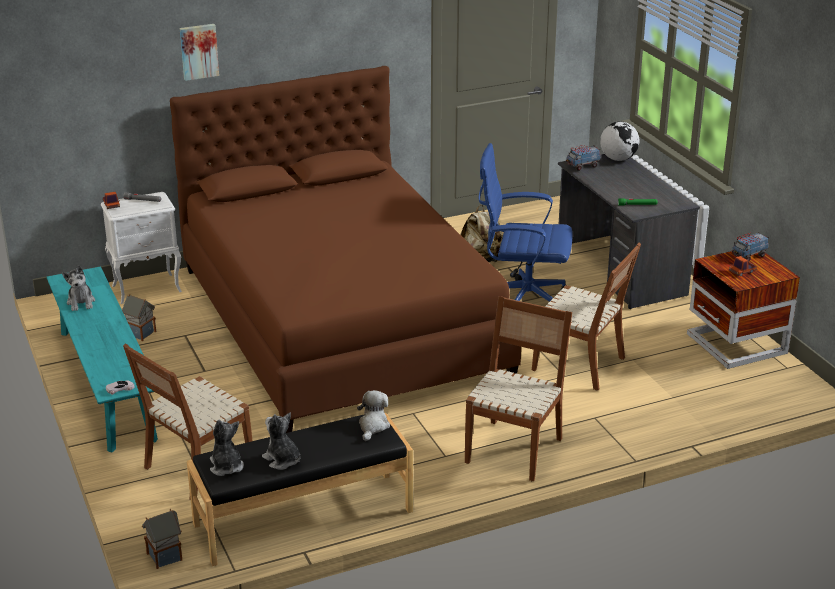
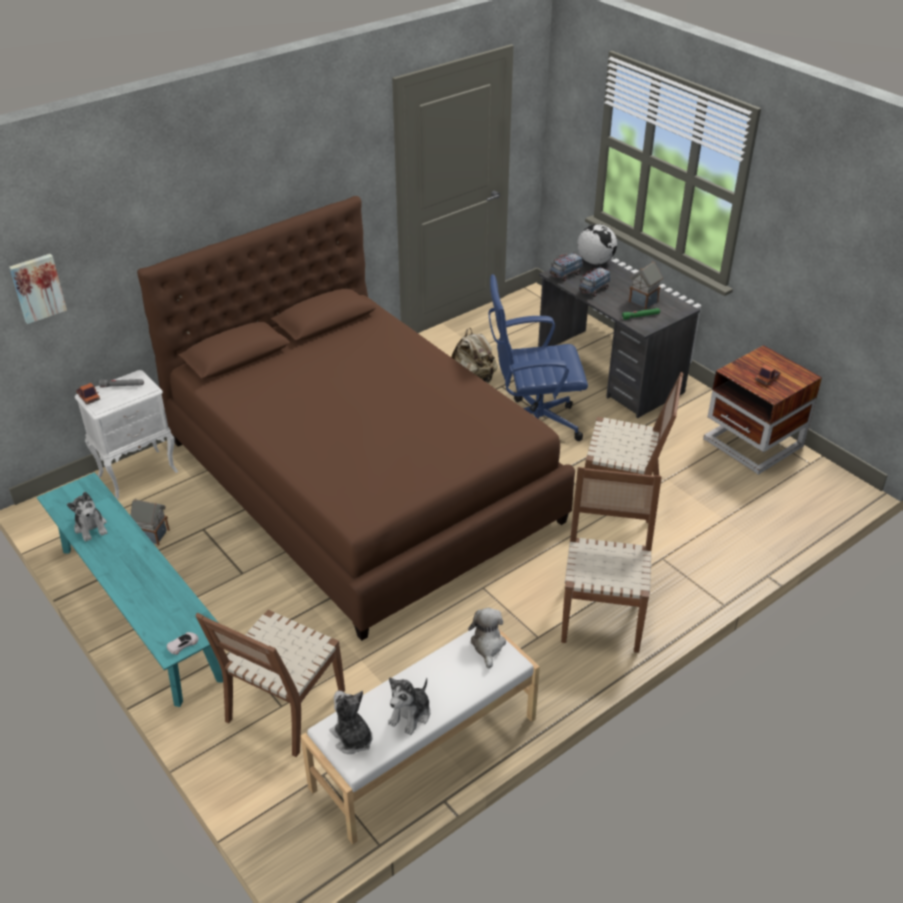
camera: 15 degrees left, 10 degrees up
(165, 556) = (294, 842): toy house -> toy house (643, 301)
(198, 51) = (160, 212): picture -> picture (37, 287)
(282, 460) = (410, 715): plush toy -> plush toy turned 90 degrees counterclockwise
(304, 518) = (426, 753): black bench -> white bench
(748, 256) = (763, 358): toy truck -> toy truck (593, 290)

